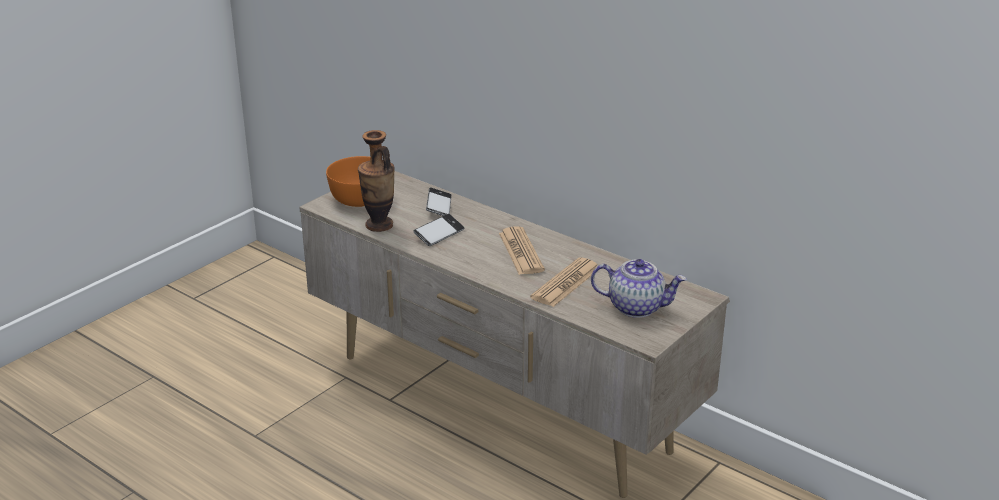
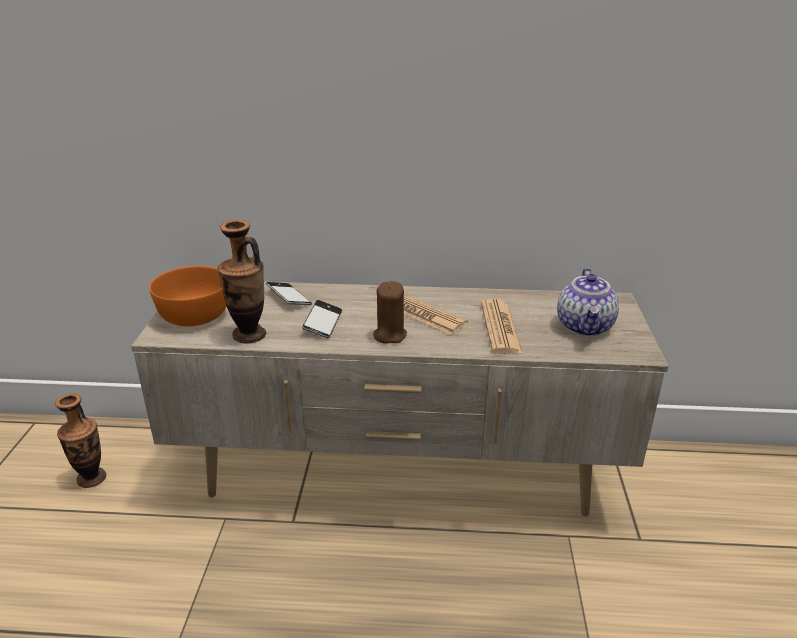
camera: 35 degrees left, 0 degrees up
(281, 313) = (91, 478): none -> vase
(474, 259) = (389, 335): none -> brown candle
(637, 307) = (585, 327): teapot -> teapot turned 120 degrees clockwise

